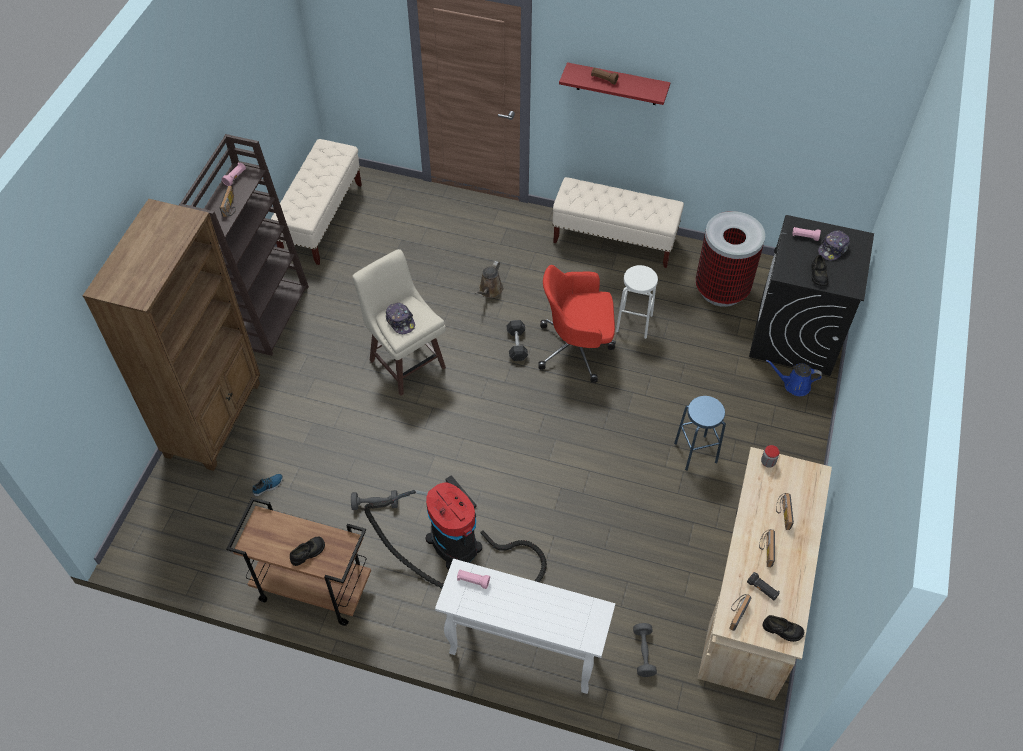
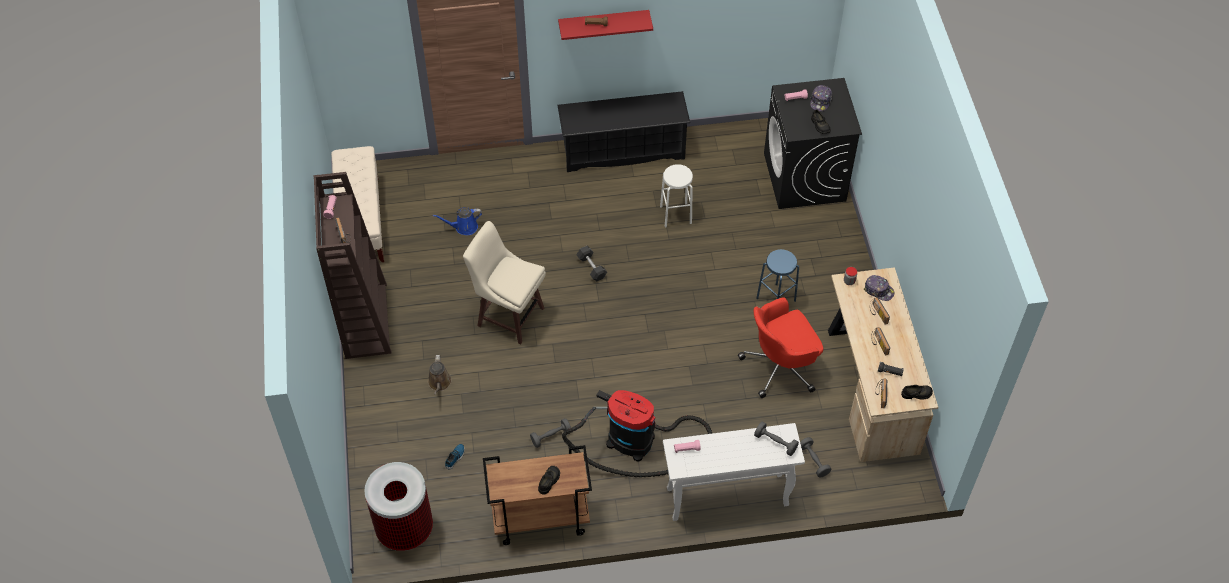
camera: 25 degrees left, 0 degrees up
(215, 419) = (375, 423): brown bookcase -> none
(400, 321) = (510, 280): cap -> cap (878, 290)
(489, 291) = (544, 231): brown watering can -> brown watering can (439, 383)
(577, 348) = (641, 252): red office chair -> red office chair (780, 366)
(579, 617) = (775, 442): none -> grey dumbbell
(614, 240) = (623, 151): beige bench -> black shoe rack
(722, 289) = (730, 161): trash can -> trash can (405, 529)
(794, 385) = (823, 219): blue watering can -> blue watering can (464, 227)

